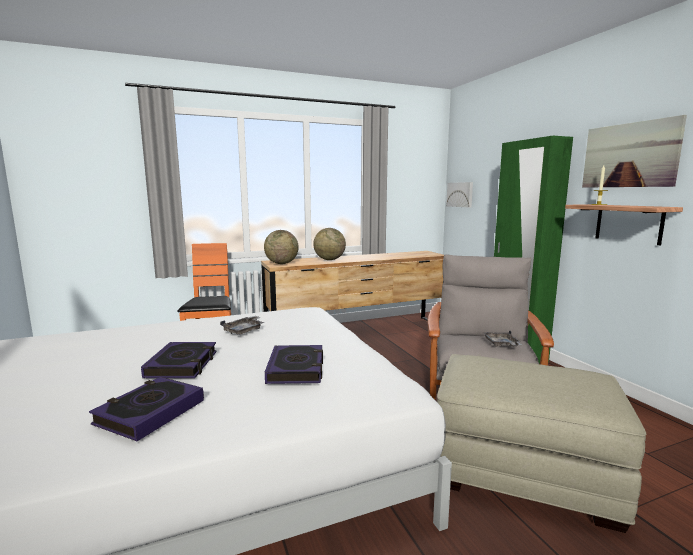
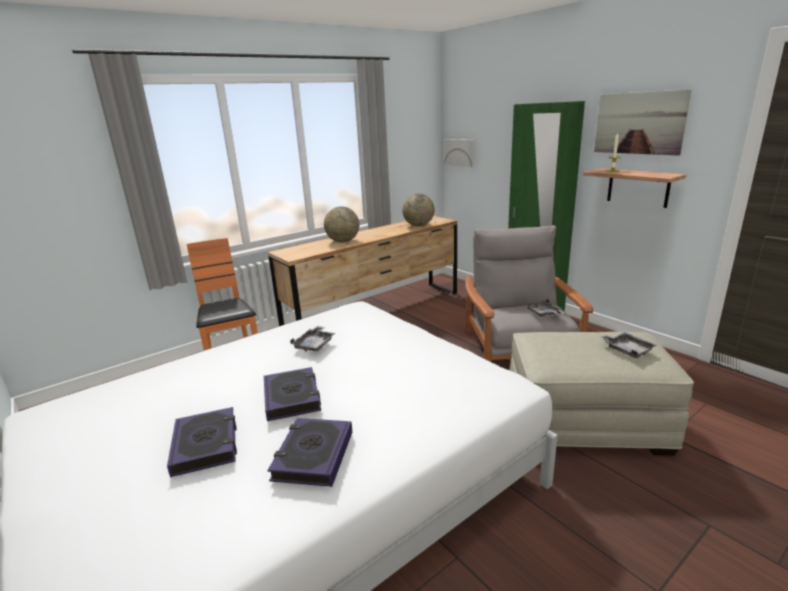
camera: 15 degrees left, 10 degrees up
(281, 263) = (296, 254): globe -> globe (418, 225)
(296, 369) = (409, 381): book -> book (206, 445)
(570, 385) = (627, 350): none -> grey tray

